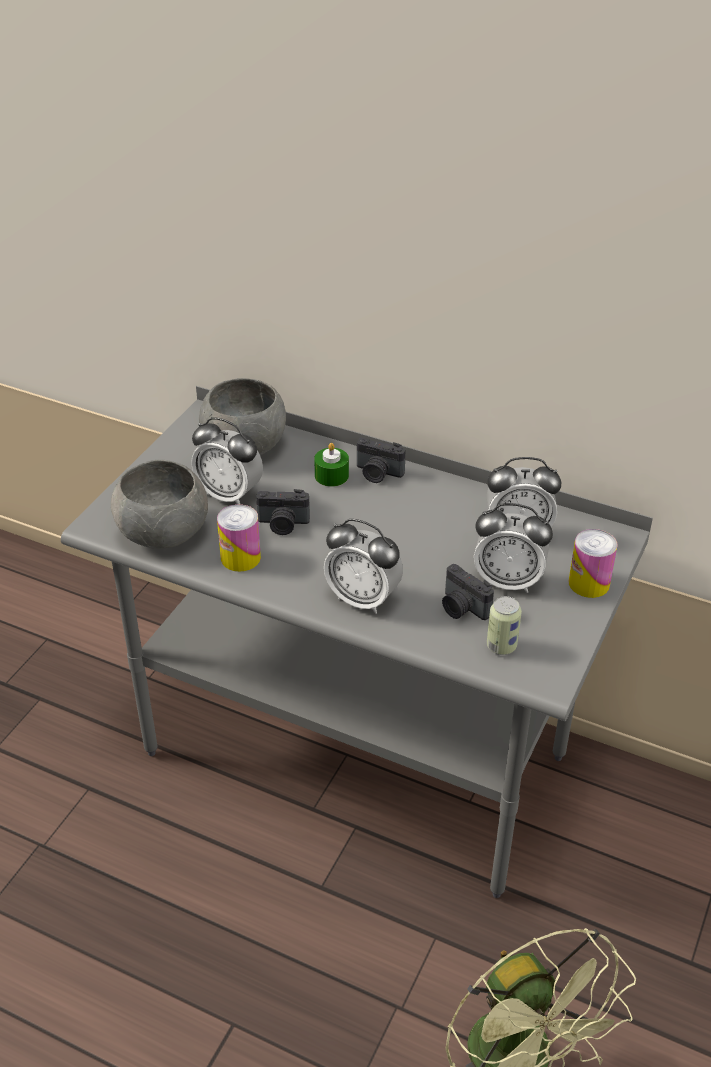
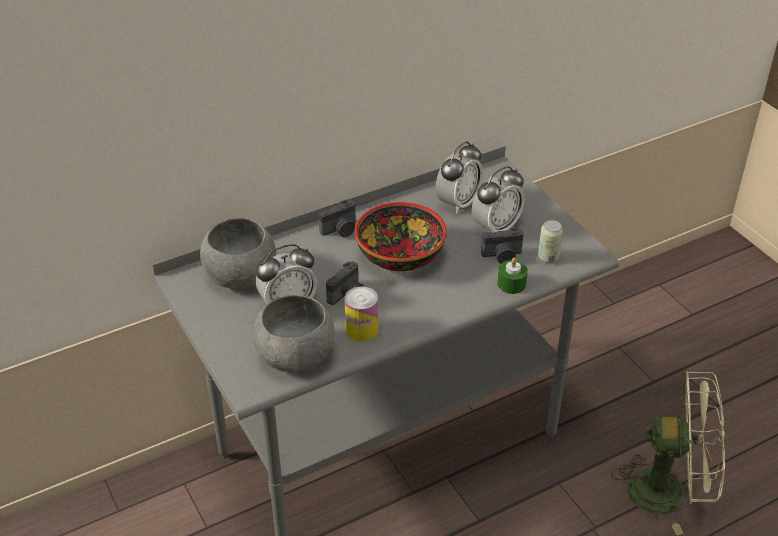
camera: 55 degrees left, 0 degrees up
(331, 475) = (320, 251): green candle -> green candle (511, 284)
(363, 599) = (456, 293): alarm clock -> none
(382, 532) = (401, 255): none -> bowl
(589, 583) = (527, 199): can -> none

